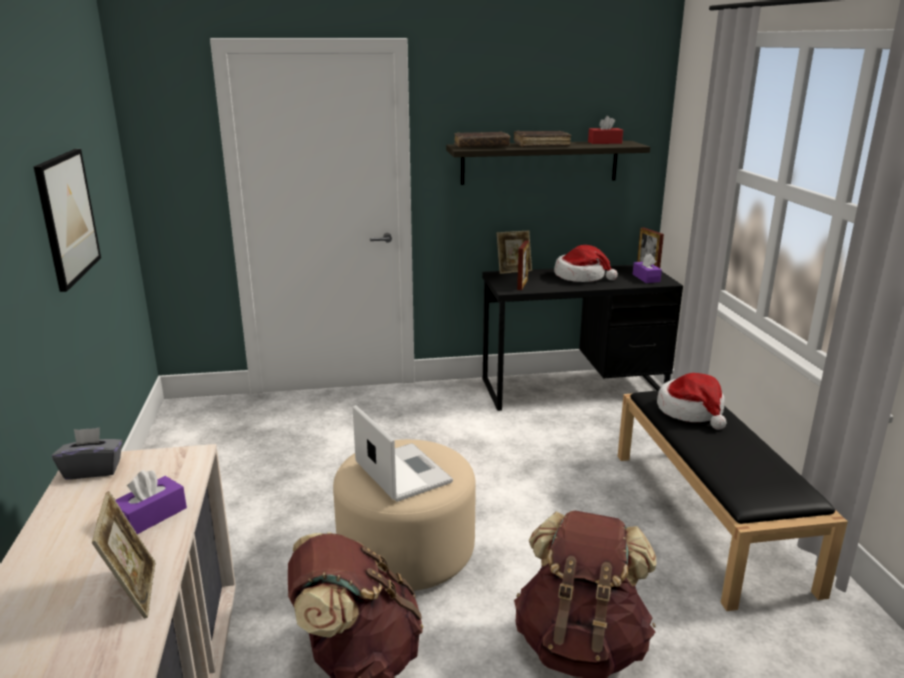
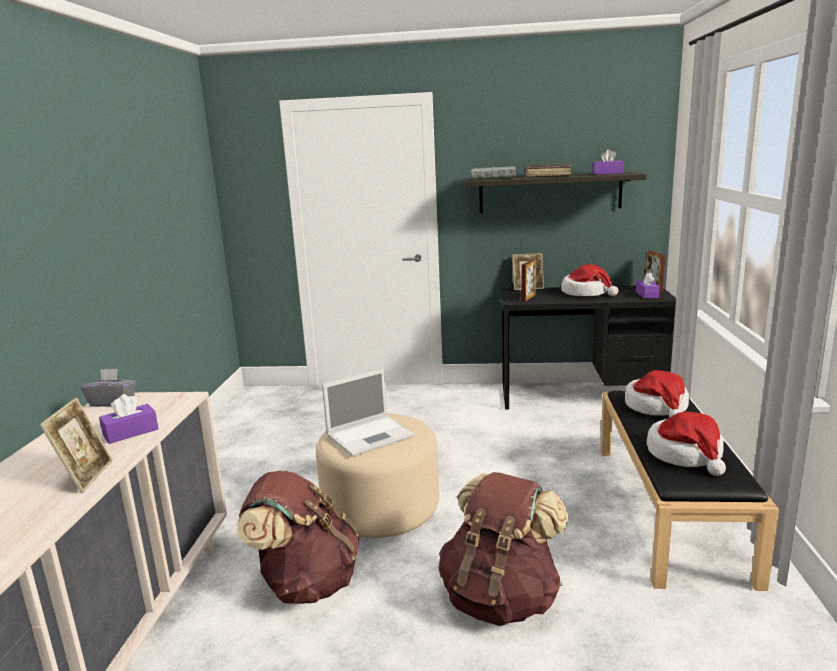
camera: 15 degrees right, 5 degrees down
(67, 217) = (148, 227): picture -> none
(401, 472) = (371, 435): laptop -> laptop turned 75 degrees clockwise
(481, 146) = (493, 178): brown book -> grey book
(604, 142) = (607, 173): red tissue box -> purple tissue box
(744, 468) = (686, 454): none -> hat

